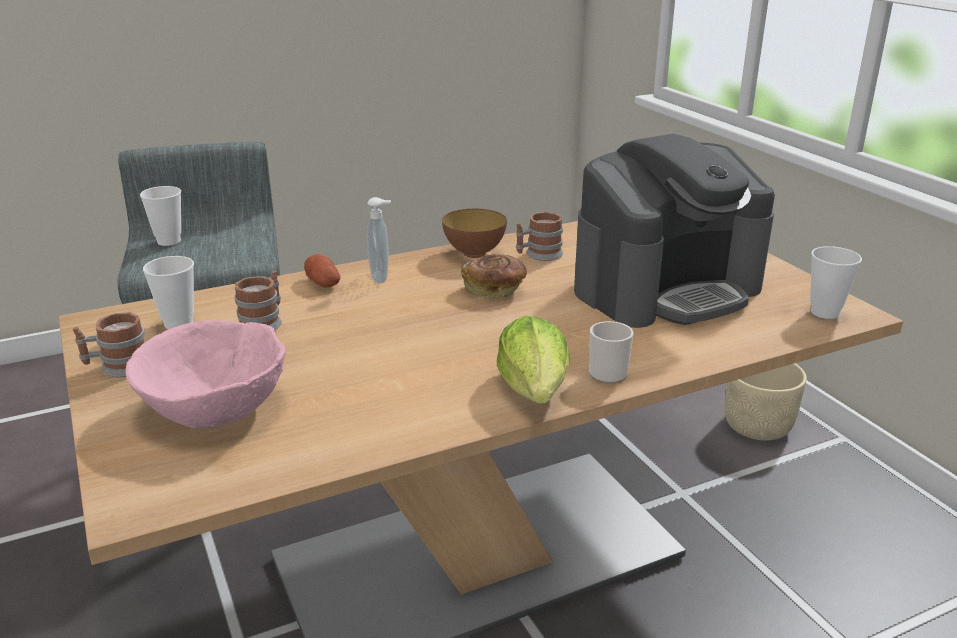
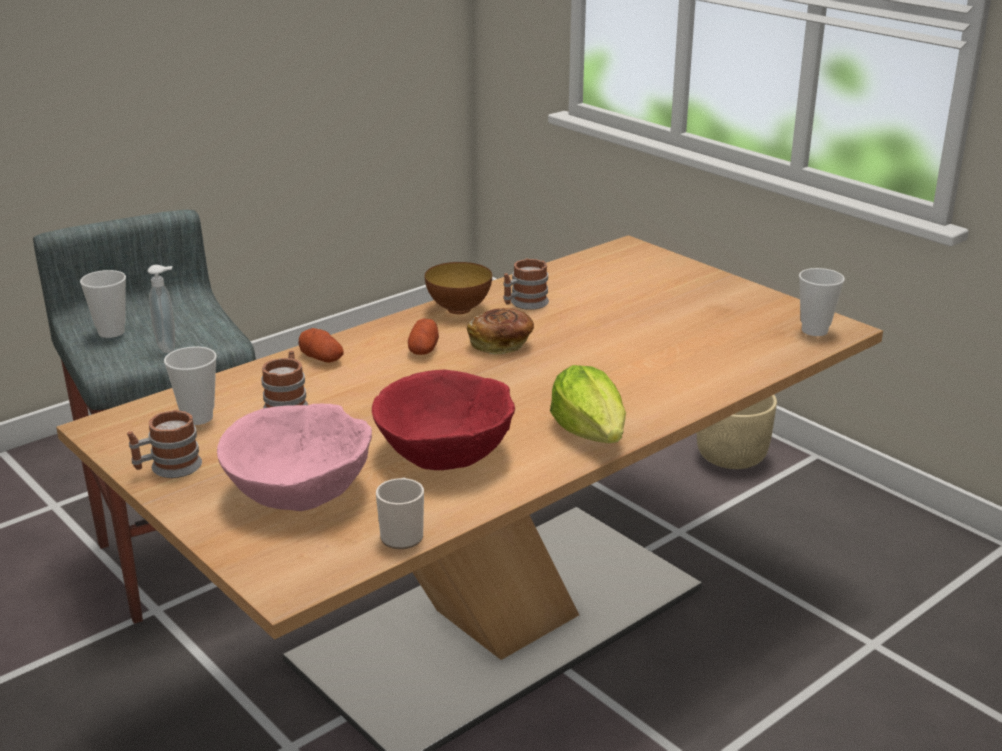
camera: 15 degrees left, 0 degrees up
(376, 389) = (444, 453): none -> red bowl
(382, 277) = (379, 345): soap dispenser -> soap dispenser (169, 346)
(419, 286) = (423, 349): none -> potato
(609, 371) = (649, 409): mug -> mug (402, 534)
(666, 289) = (664, 324): coffee machine -> none

